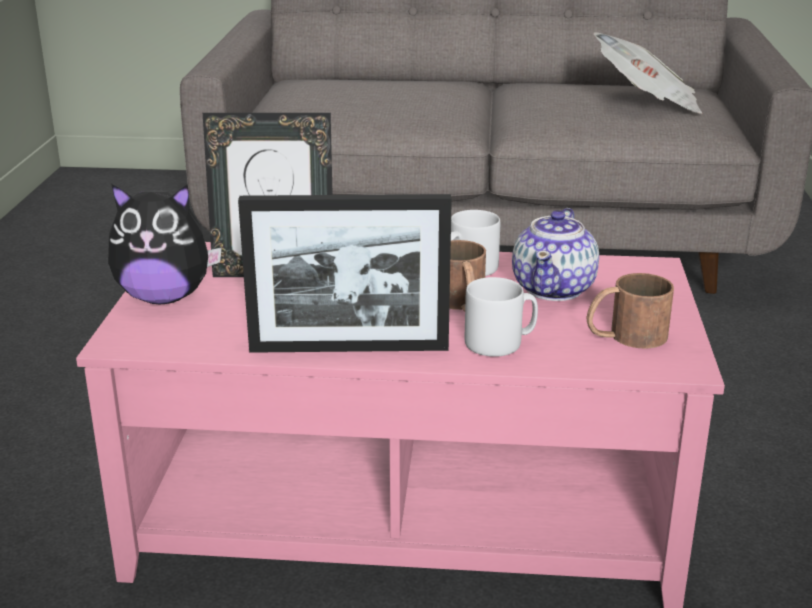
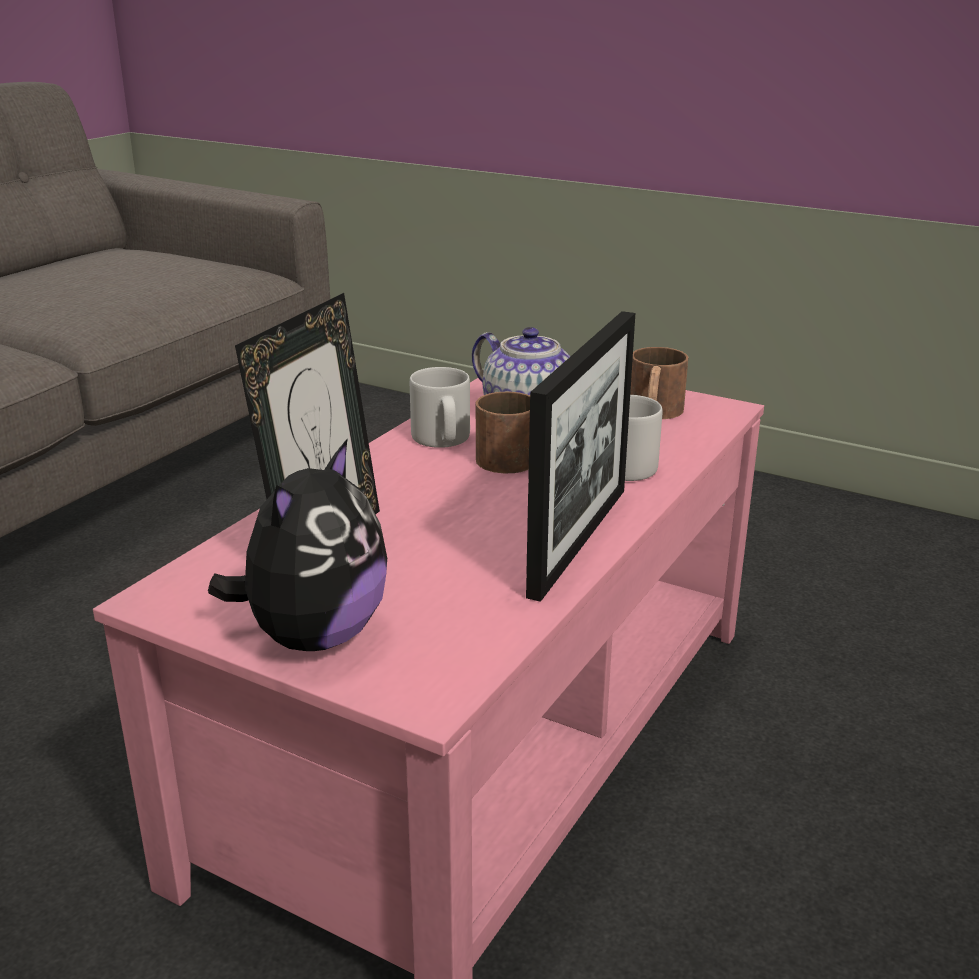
camera: 65 degrees left, 0 degrees up
(647, 104) = (138, 268): newspaper -> none

